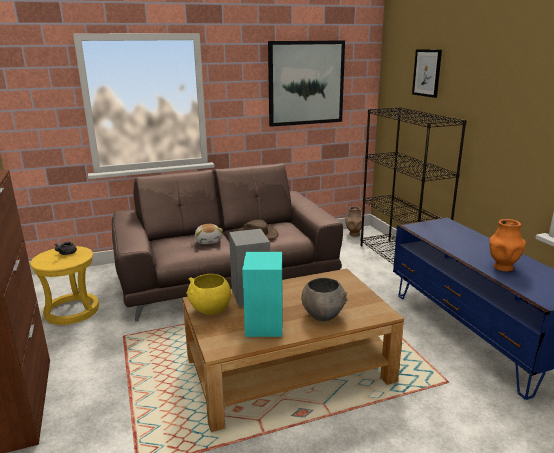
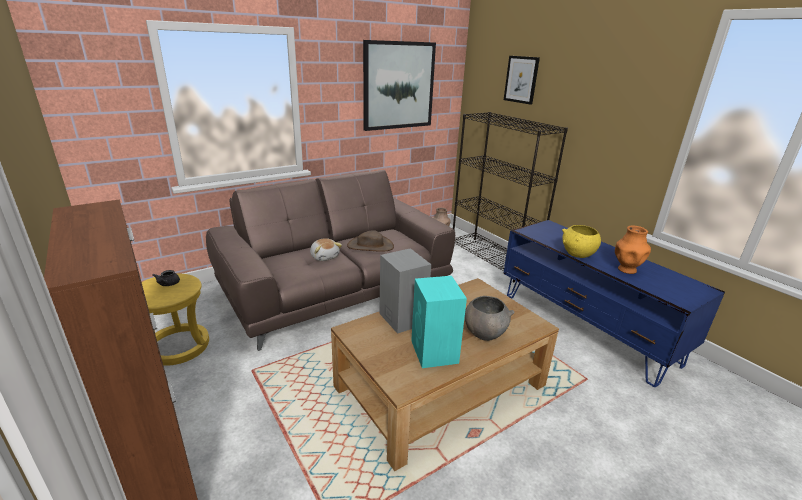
camera: 15 degrees left, 5 degrees up
(210, 310) = (369, 340): yellow bowl -> yellow bowl (577, 254)

